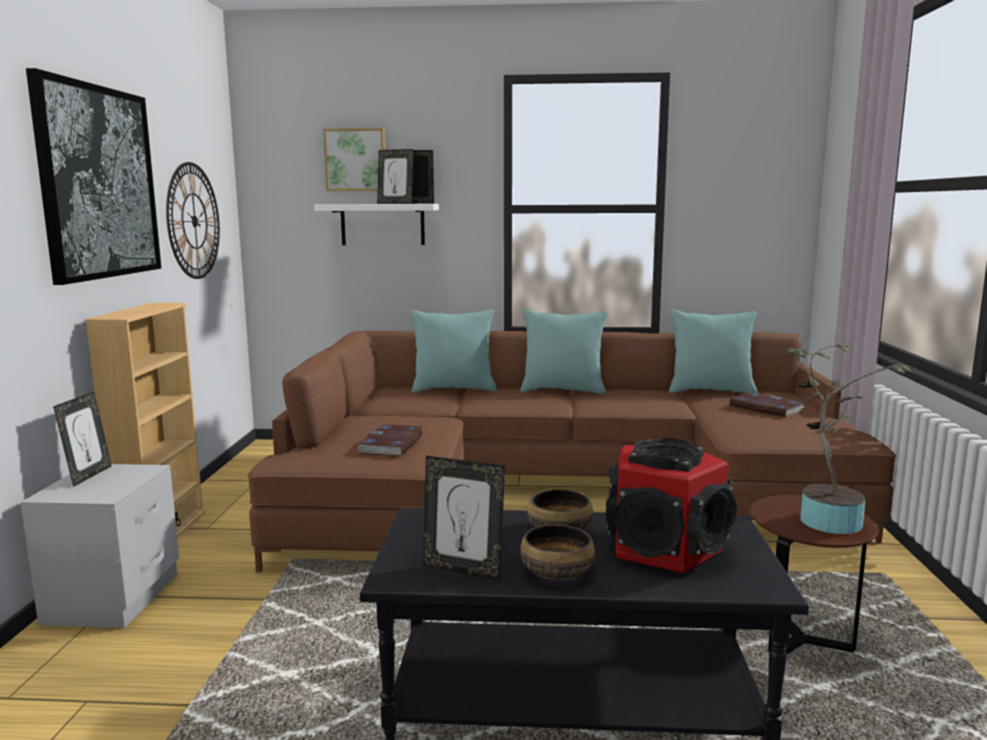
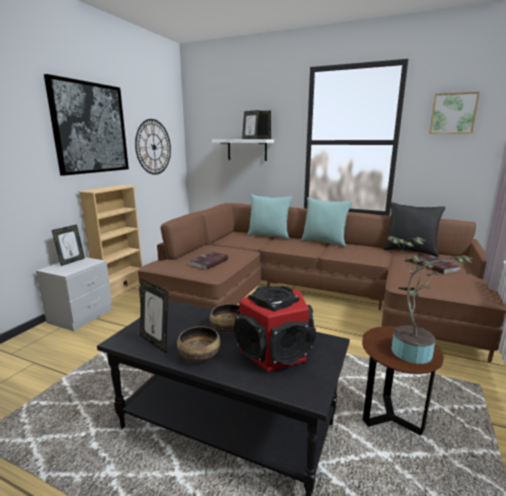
camera: 20 degrees right, 5 degrees up
(356, 160) = (235, 116): picture -> picture (453, 113)
(710, 391) = (410, 251): turquoise pillow -> black pillow

